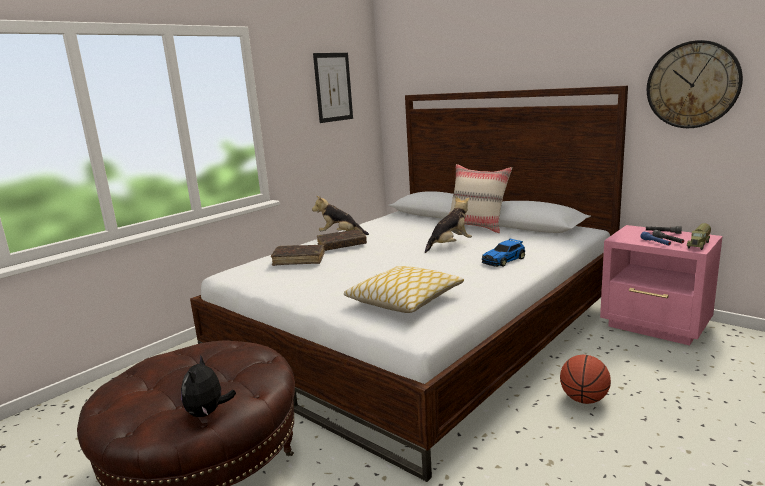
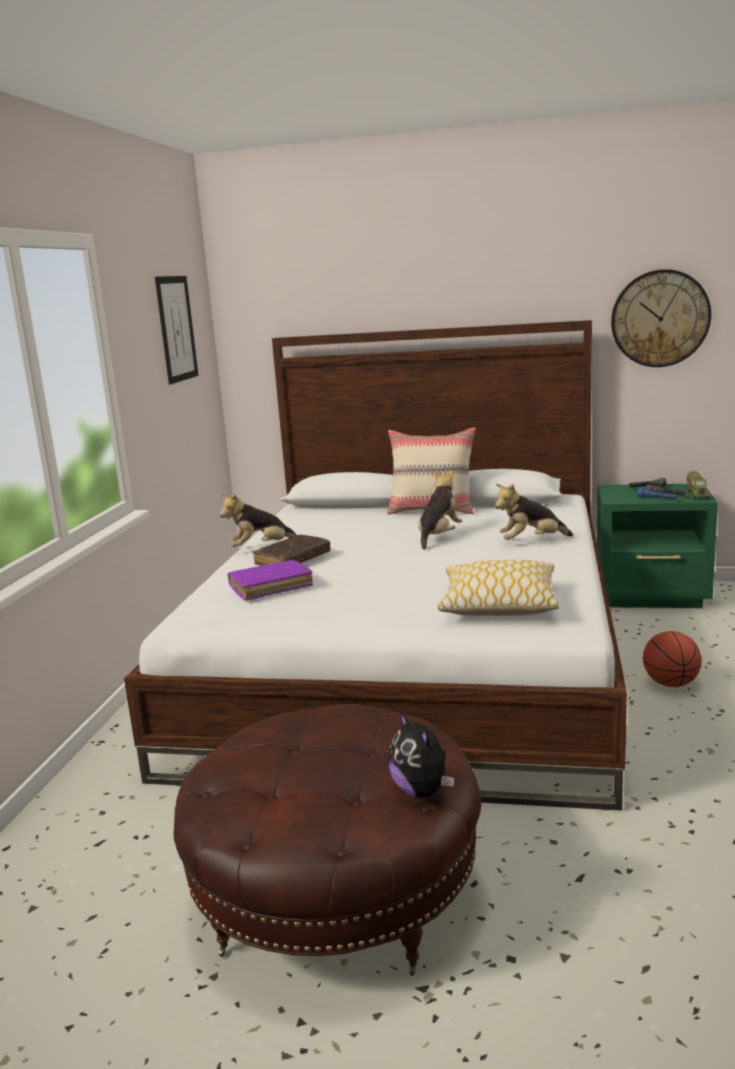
camera: 30 degrees left, 0 degrees up
(299, 260) = (271, 587): brown book -> purple book
(504, 260) = (531, 541): toy car -> plush toy
(656, 326) = (653, 596): pink nightstand -> green nightstand

